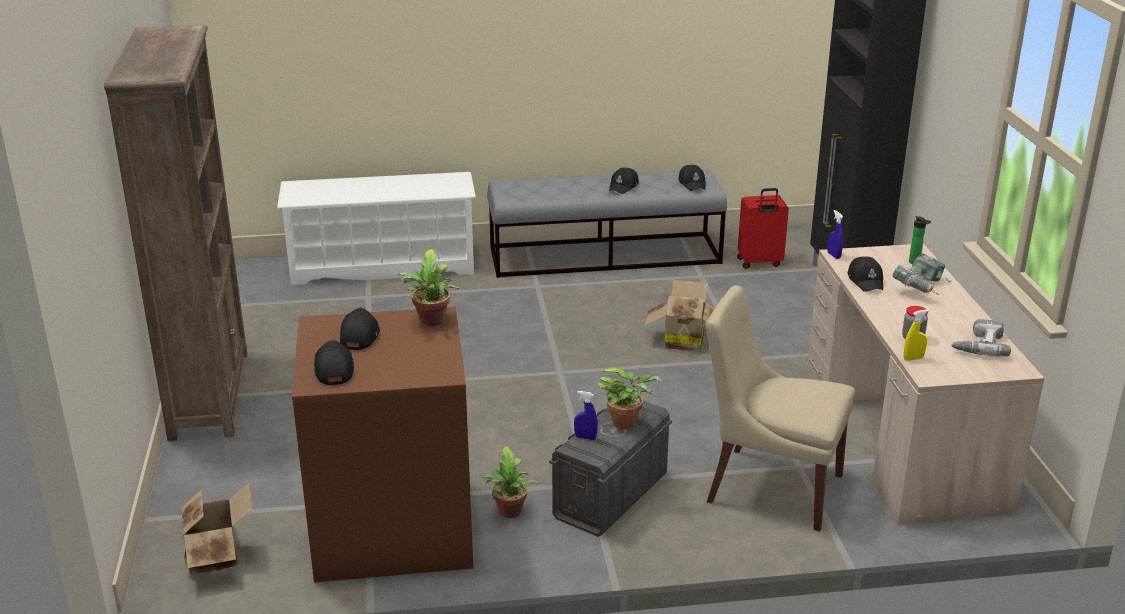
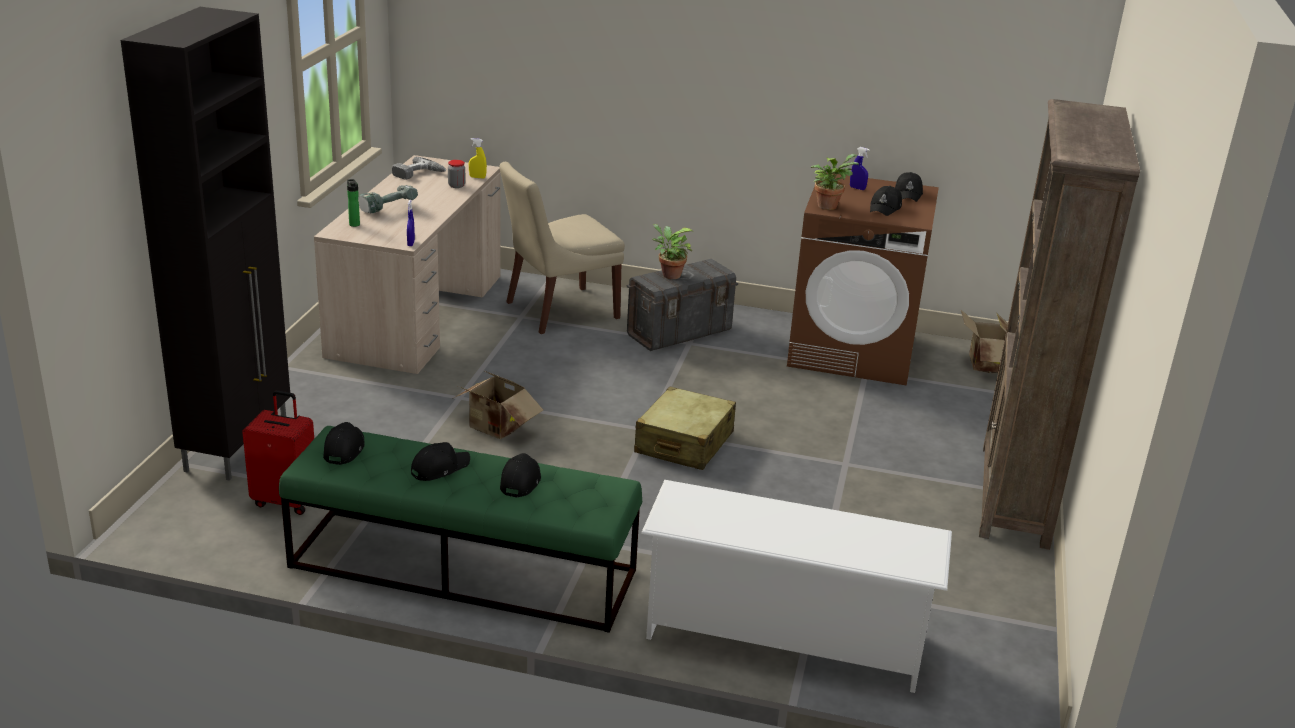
camera: 160 degrees left, 0 degrees up
(510, 513) = (761, 340): potted plant -> none
(519, 368) = (684, 443): none -> beige suitcase
(585, 437) = (707, 274): blue spray bottle -> blue spray bottle (857, 188)
(605, 255) = (462, 568): grey bench -> green bench
(769, 487) = (558, 311): beige chair -> beige chair turned 105 degrees clockwise
(866, 281) = (420, 221): black cap -> black cap (520, 481)

